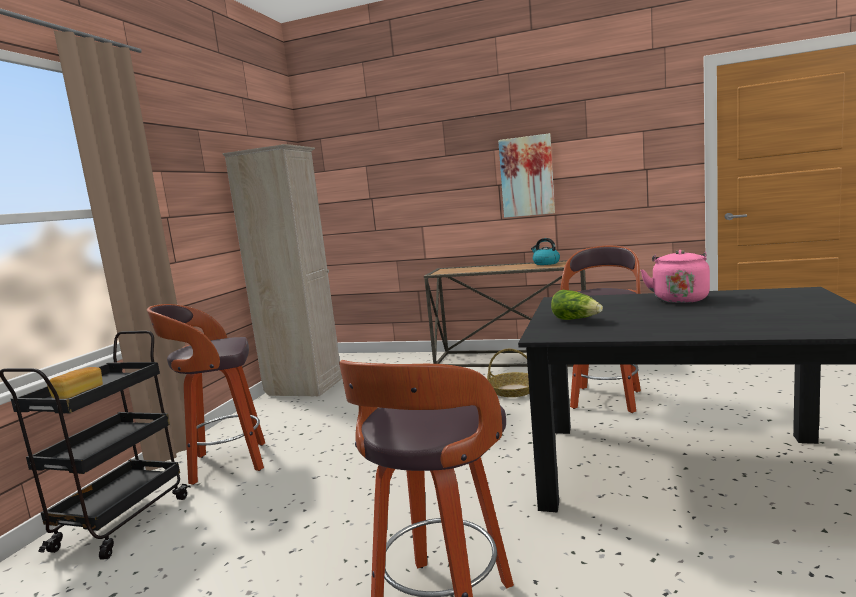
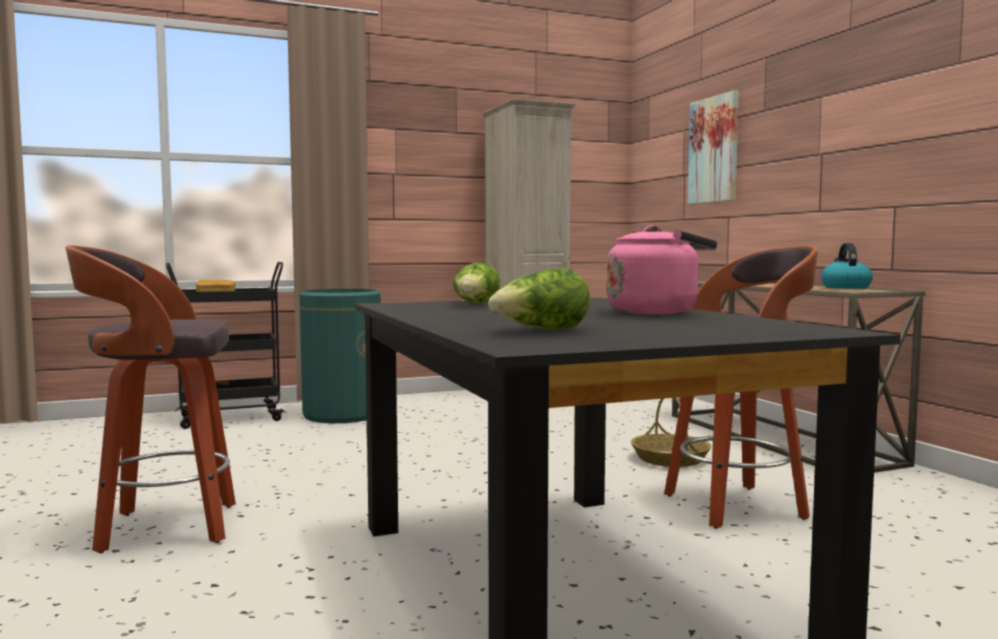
camera: 50 degrees right, 5 degrees down
(226, 464) = (342, 414): stool -> green trash can
(526, 176) = (858, 138): picture -> picture (714, 150)
(785, 322) = (541, 330): none -> lettuce

